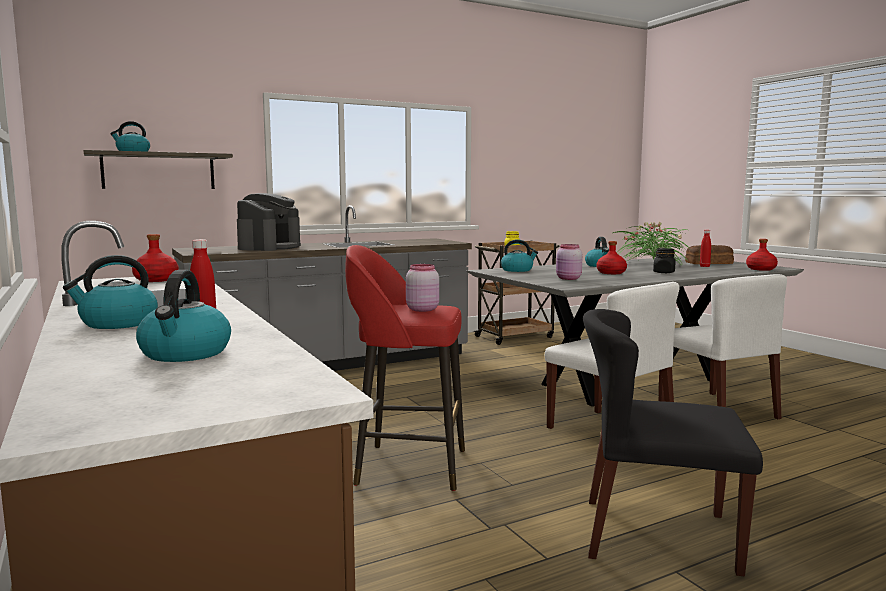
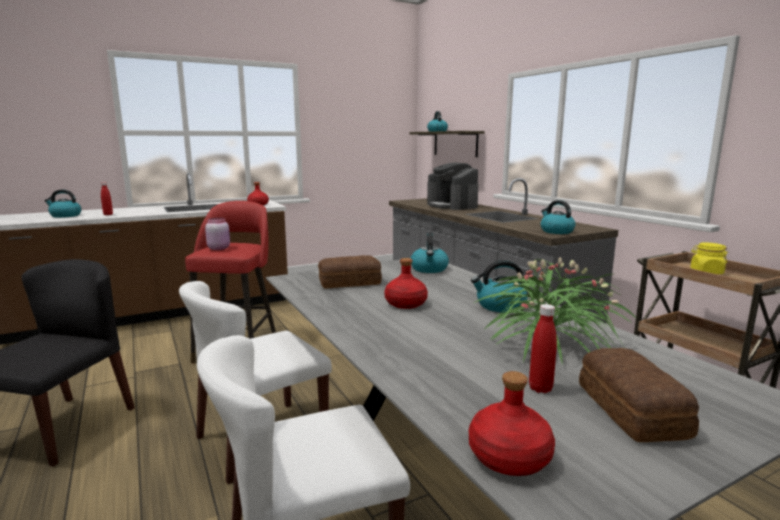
camera: 90 degrees right, 5 degrees up
(118, 323) = (135, 209): kettle -> kettle (556, 231)
(270, 247) = (452, 206): coffee machine -> coffee machine turned 45 degrees clockwise
(568, 279) = (348, 282): pink jar -> bread
(664, 272) = (416, 335): black jar -> none

